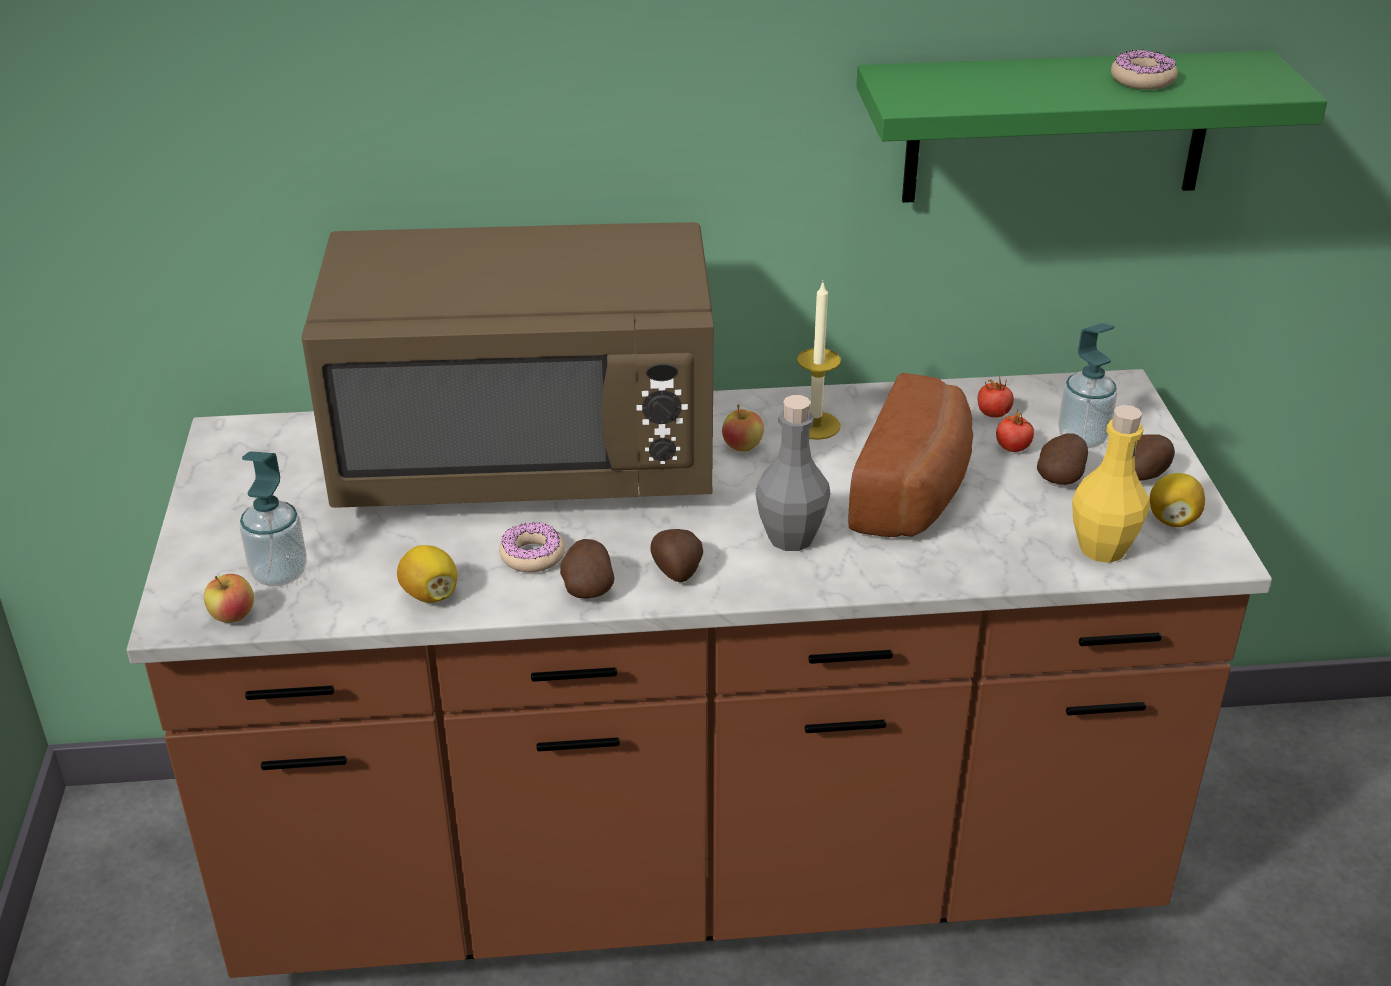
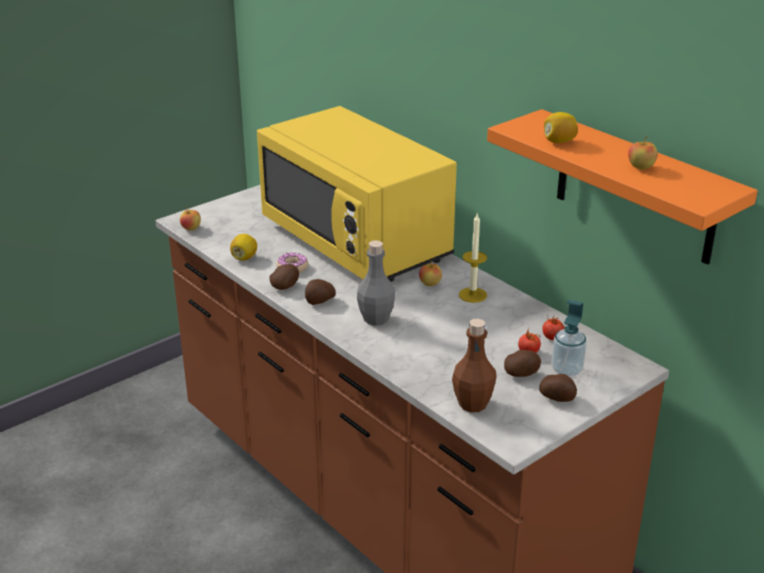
camera: 55 degrees right, 5 degrees down
(279, 573) = (224, 226): soap dispenser -> none
(528, 458) = (356, 242): brown microwave -> yellow microwave
(916, 491) = (454, 338): bread -> none
(1057, 127) = (635, 188): green shelf -> orange shelf
(1102, 548) = (472, 404): yellow bottle -> brown bottle
(1142, 80) = (640, 167): donut -> apple
(1172, 519) = (527, 419): lemon -> lemon (559, 141)

